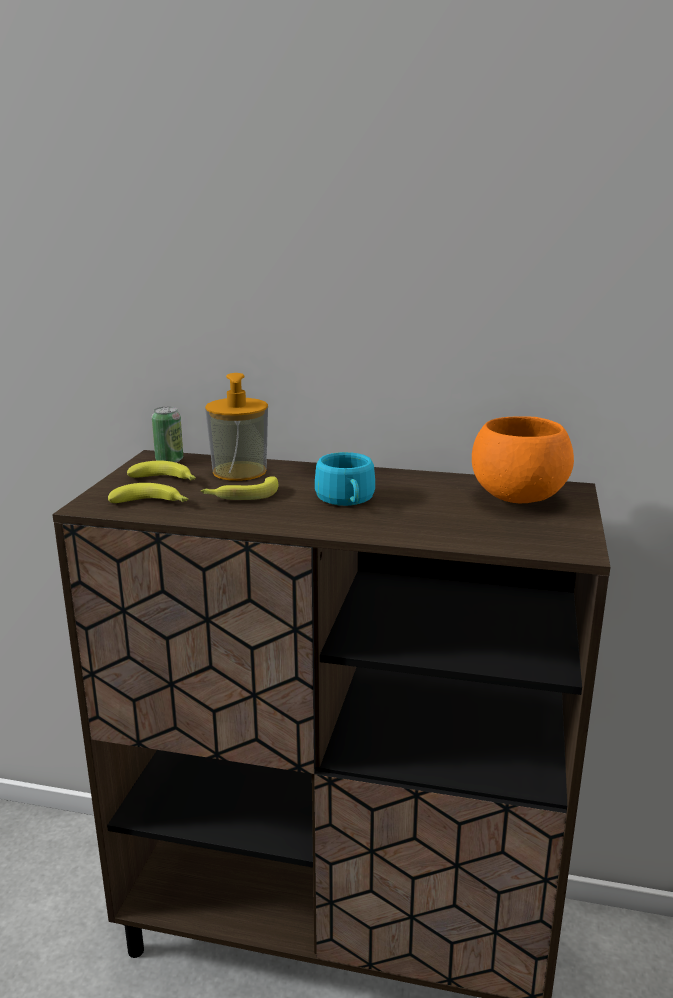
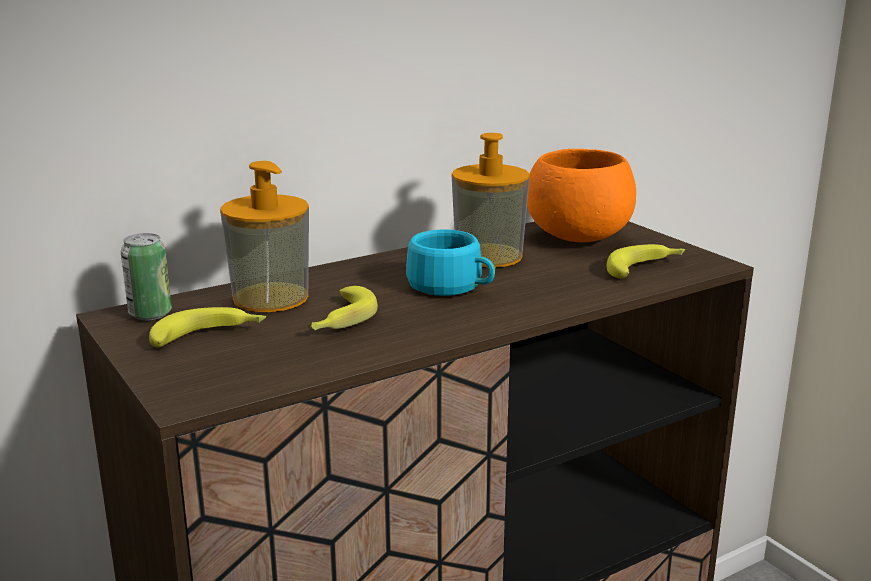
camera: 45 degrees left, 0 degrees up
(152, 504) = (264, 366): banana -> banana (646, 268)
(421, 489) = (488, 256): none -> soap dispenser

